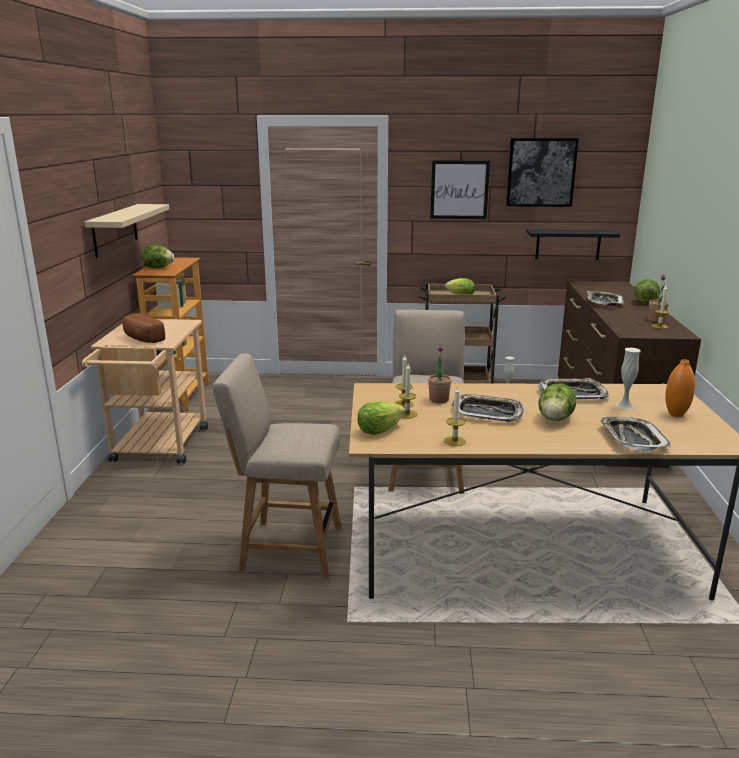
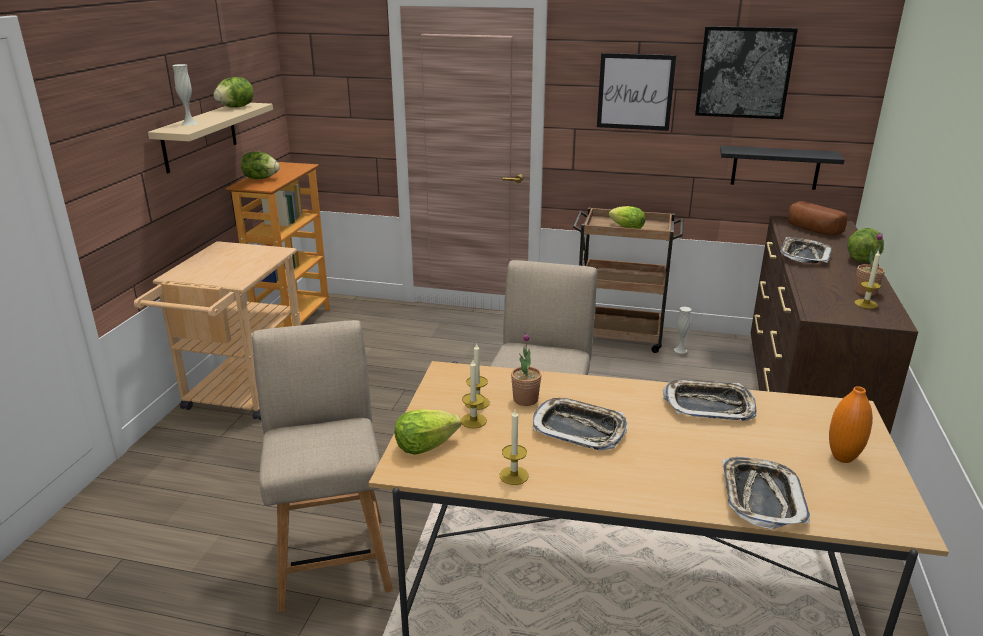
camera: 10 degrees right, 5 degrees up
(142, 339) = (212, 274): bread -> bread (811, 230)
(286, 547) = (332, 556): beige chair -> beige chair turned 60 degrees clockwise
(555, 419) = (666, 449): lettuce -> lettuce (236, 107)
(624, 406) = (774, 434): white vase -> white vase (189, 123)

